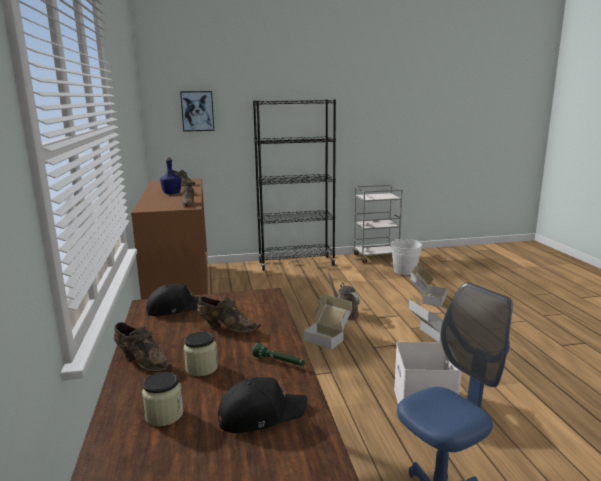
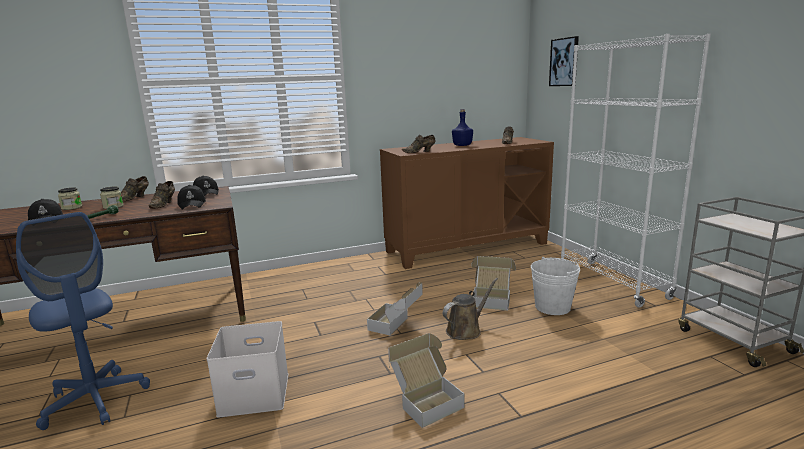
camera: 80 degrees right, 0 degrees up
(245, 309) = (192, 204): none -> black cap
(296, 263) = (613, 283): black bookcase -> white bookcase
(405, 271) = (693, 373): white bucket -> white bucket (552, 307)
(427, 298) = (571, 398): cardboard box -> cardboard box (491, 299)

